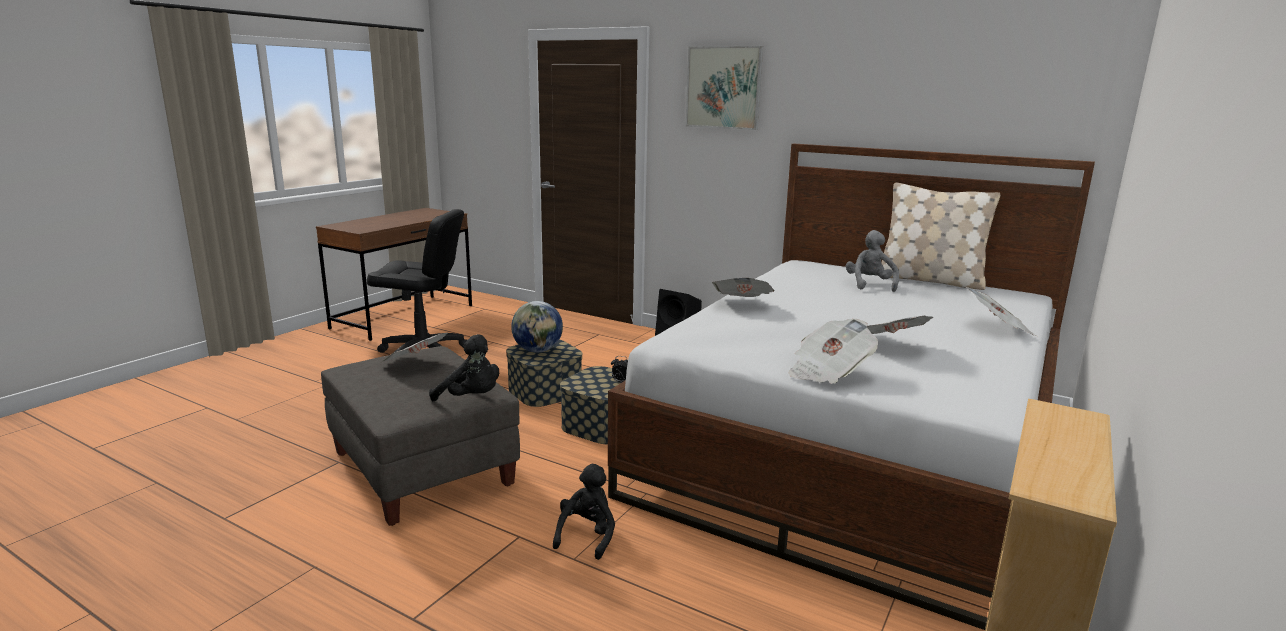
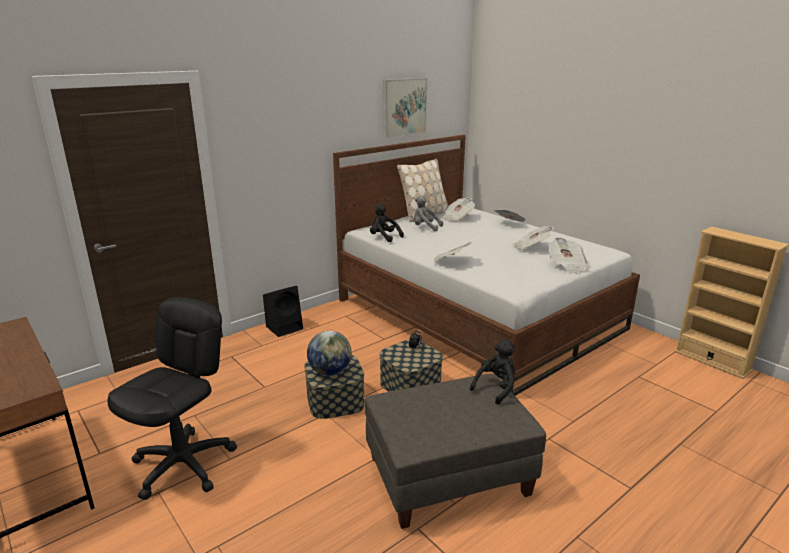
camera: 70 degrees left, 5 degrees up
(415, 364) = (420, 408): newspaper -> newspaper (457, 218)
(587, 535) = (550, 413): black plush toy -> black plush toy (384, 237)
(723, 87) = (275, 119): picture -> picture (404, 107)

